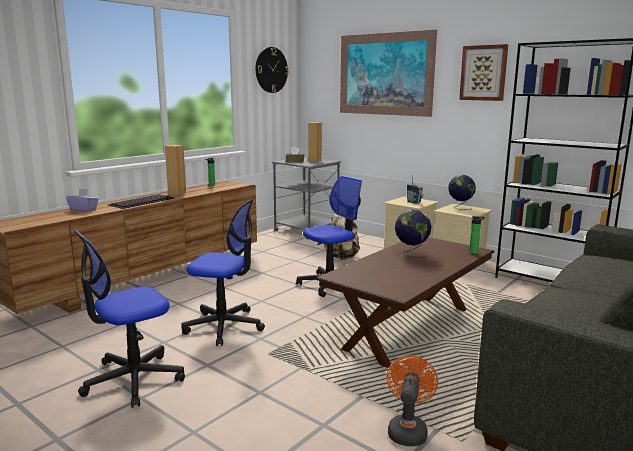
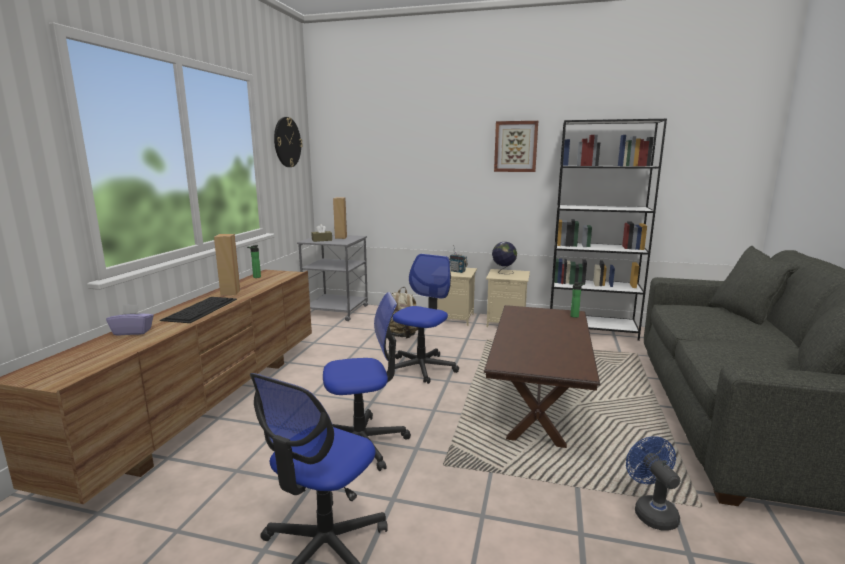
camera: 25 degrees left, 0 degrees up
(385, 74) = (412, 147): picture -> none
(407, 430) = (651, 511): orange fan -> blue fan
(411, 254) = (529, 326): globe -> none

